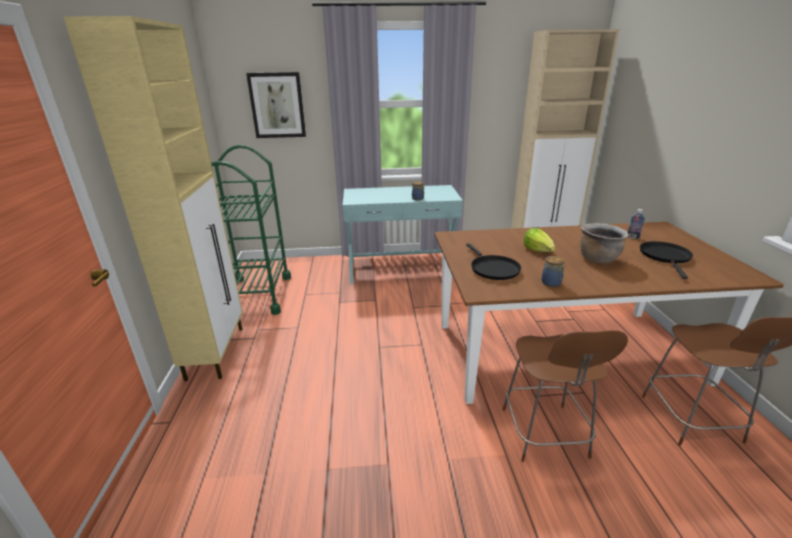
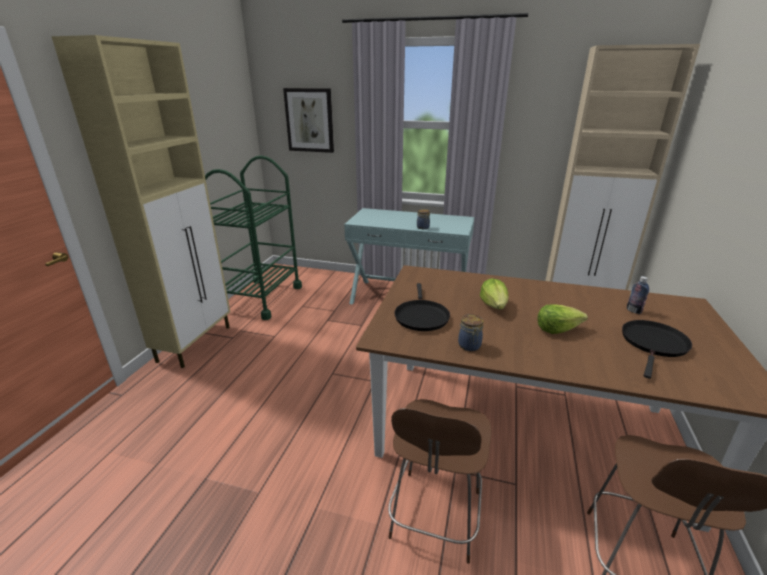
camera: 20 degrees right, 0 degrees up
(597, 259) = (557, 329): brown cooking pot -> lettuce

